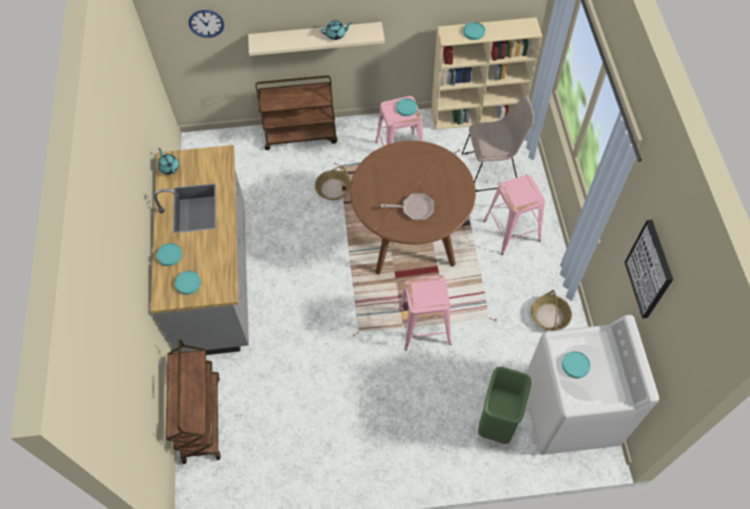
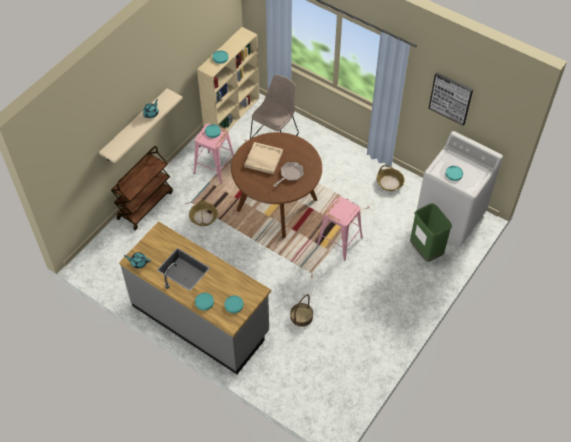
camera: 50 degrees left, 5 degrees down
(201, 417) = (288, 389): brown cart -> none
(206, 23) = (75, 162): wall clock -> none
(297, 363) = (301, 316): none -> basket
(408, 171) = (263, 159): none -> beige tray
(512, 230) = (323, 158): pink stool -> none

